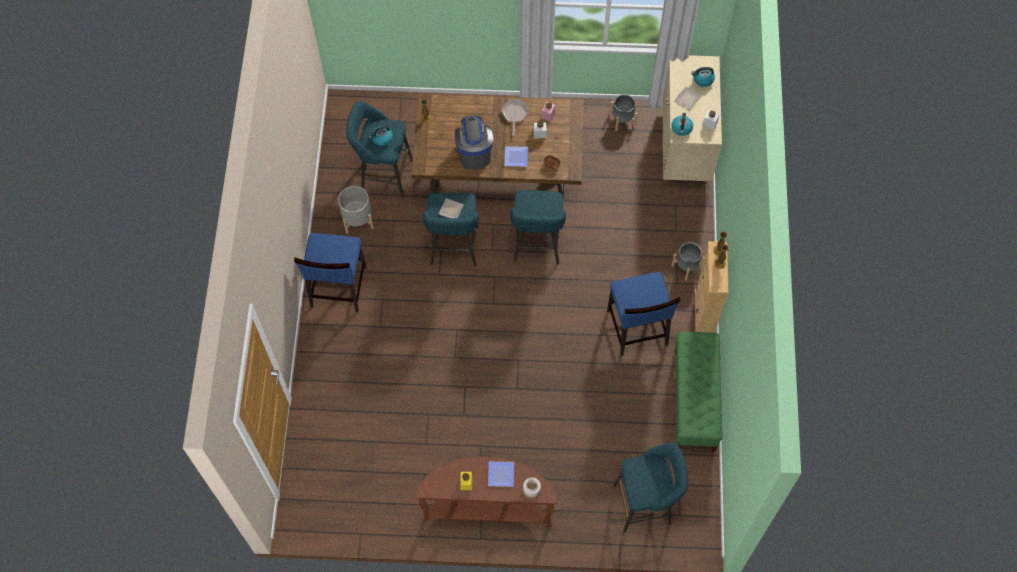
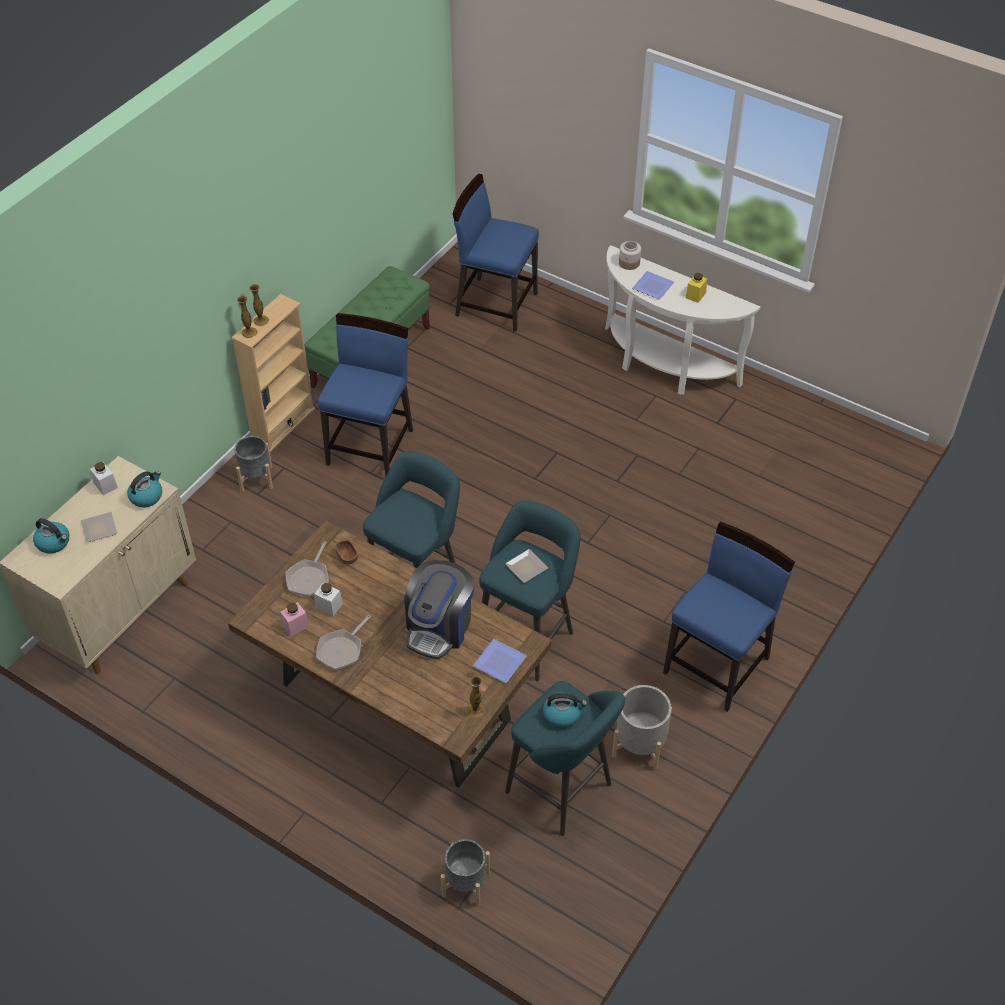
camera: 150 degrees left, 15 degrees down
(488, 507) = (663, 367): brown console table -> white console table
(516, 158) = (387, 589): plate -> plate (499, 660)
(562, 143) = (309, 578): none -> frying pan
(622, 120) = (164, 691): grey planter -> grey planter (466, 884)
(646, 504) = (496, 303): turquoise stool -> blue chair

